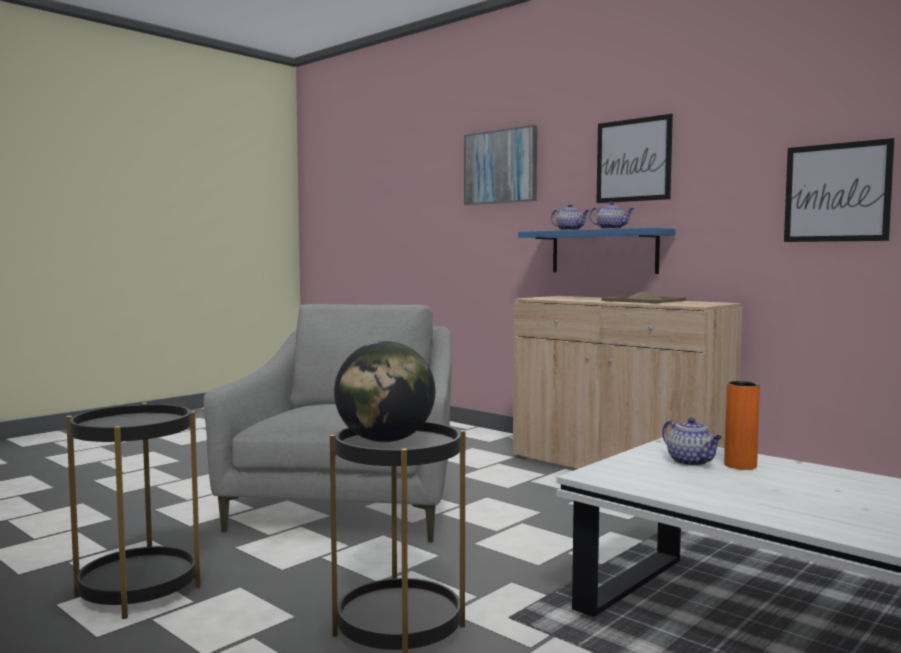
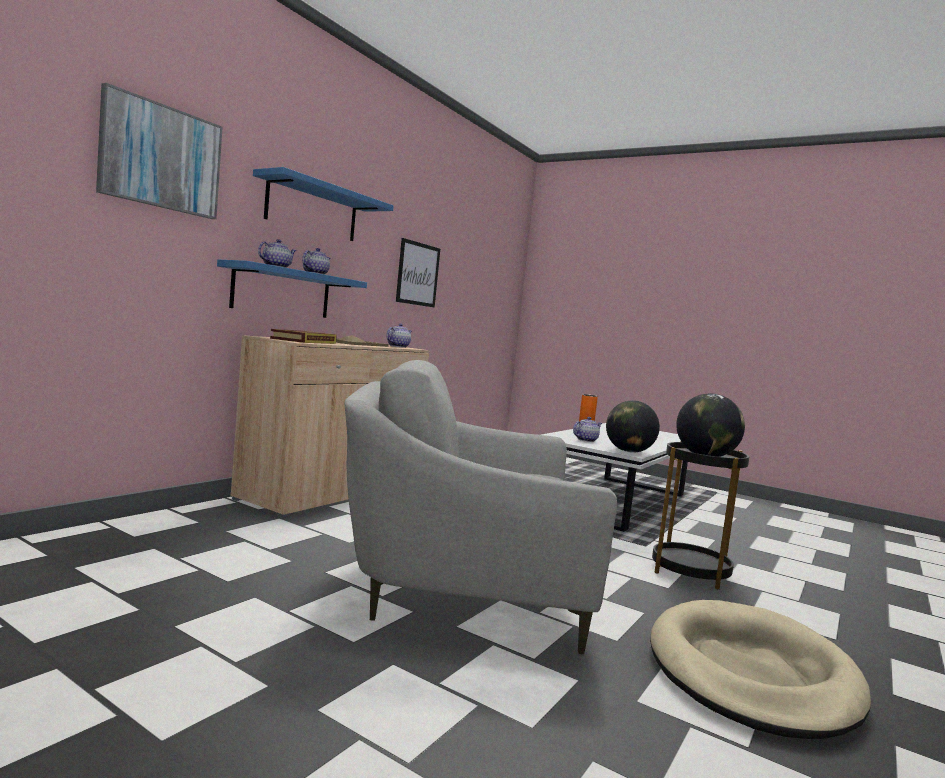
camera: 100 degrees left, 0 degrees up
(138, 591) = (751, 674): black side table -> beige dog bed
(562, 298) = (304, 341): none -> book
(613, 476) = (629, 451): none -> globe
(633, 160) = (313, 210): picture -> blue shelf
(692, 304) = (398, 346): none -> teapot

